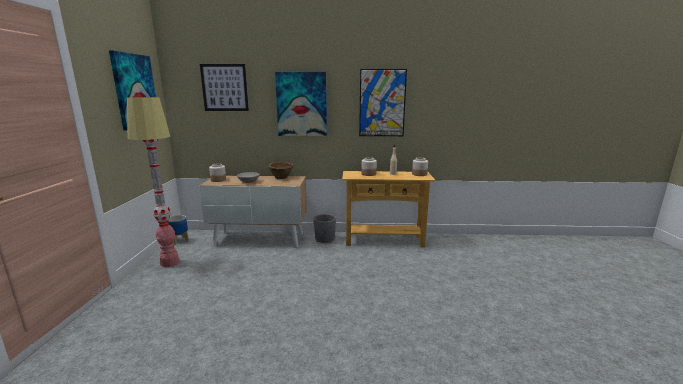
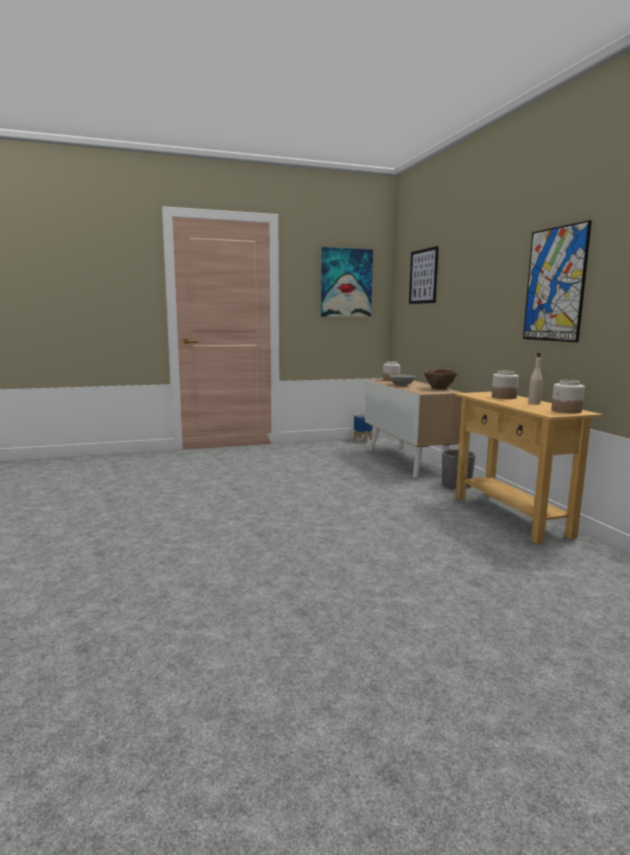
camera: 70 degrees right, 5 degrees down
(170, 262) = (322, 446): floor lamp -> none
(301, 104) = (474, 292): picture -> none

